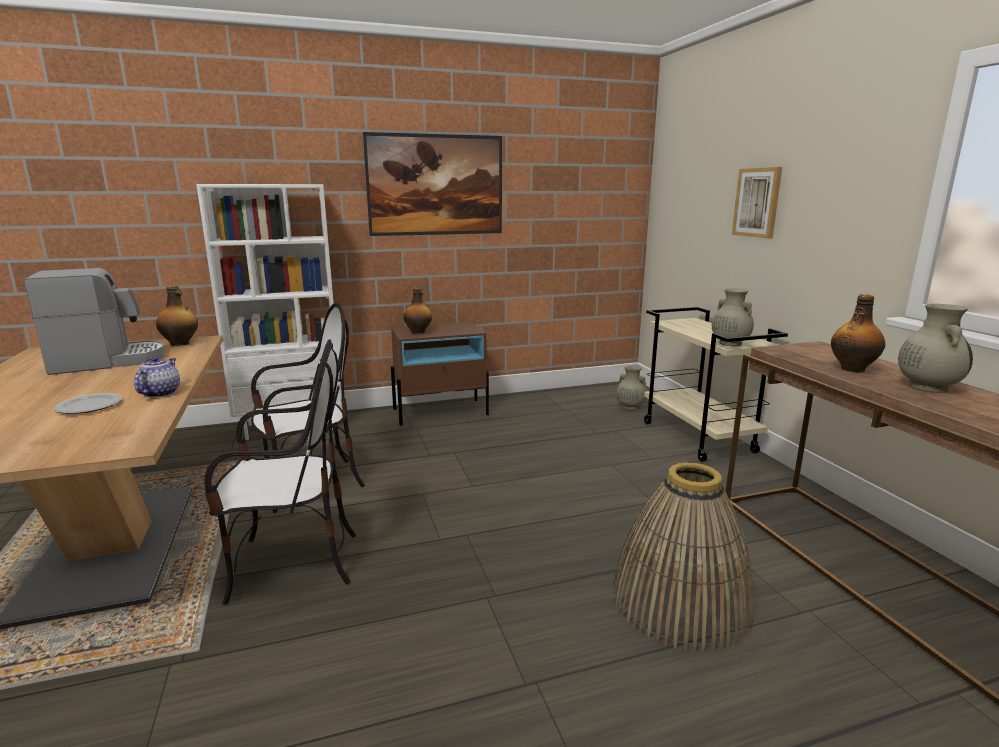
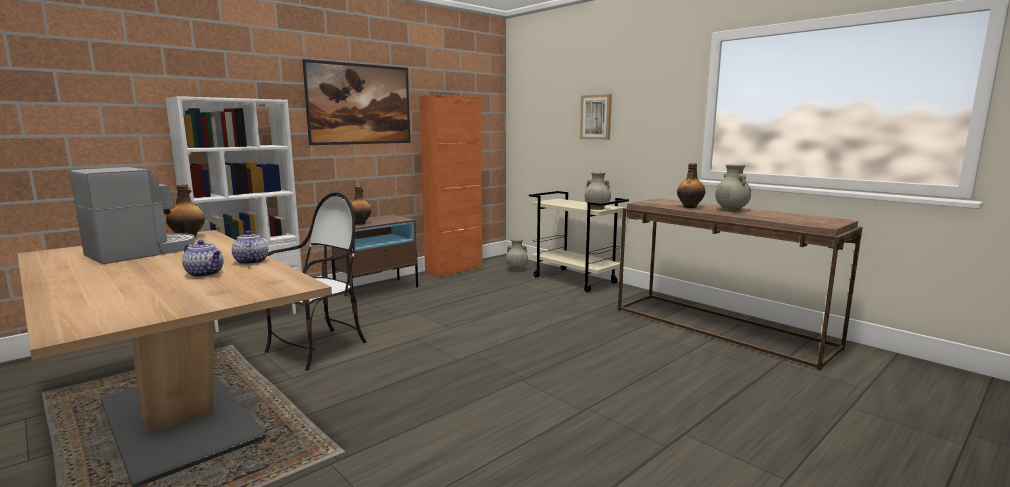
camera: 25 degrees left, 5 degrees down
(90, 406) = (205, 274): plate -> teapot
(292, 564) = (361, 394): chair -> none
(551, 395) = (454, 270): none -> orange cabinet
(680, 601) = (632, 357): basket -> none

